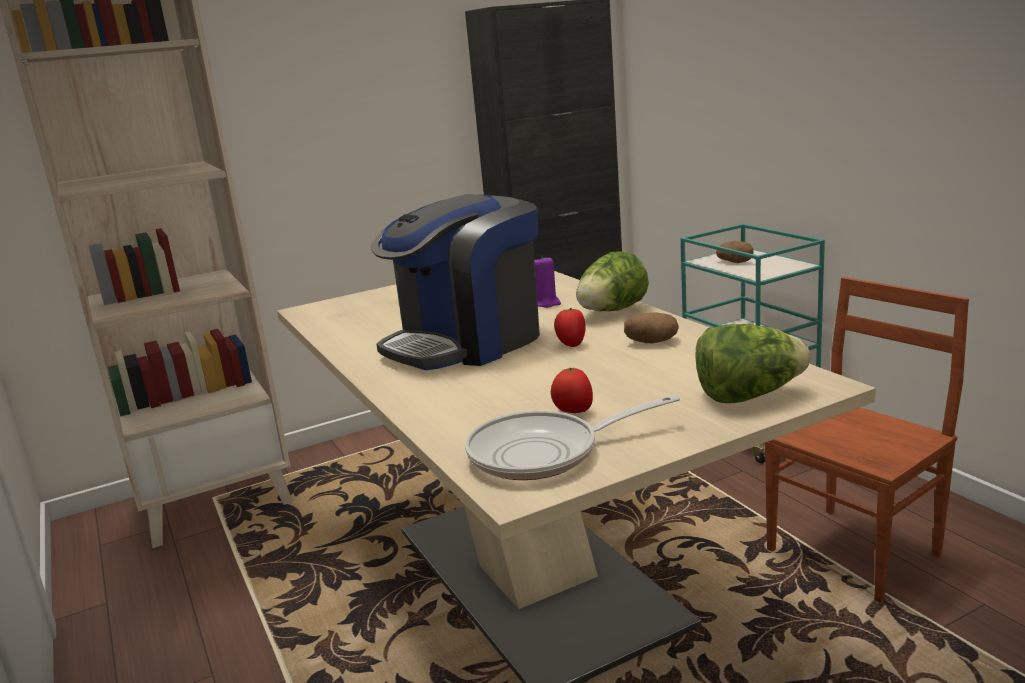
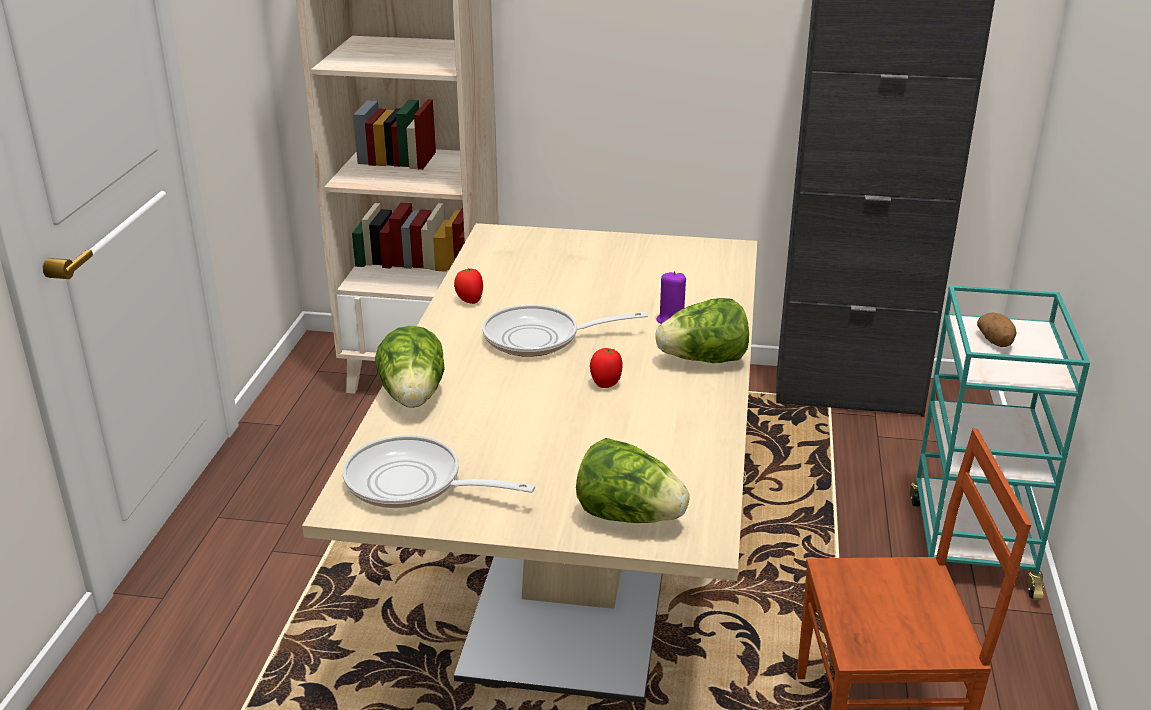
camera: 35 degrees right, 10 degrees up
(431, 408) = (414, 398): none -> lettuce
(467, 342) = (540, 338): coffee machine -> frying pan
(573, 412) = (490, 457): tomato -> tomato (469, 301)
(652, 342) = (668, 416): potato -> none

